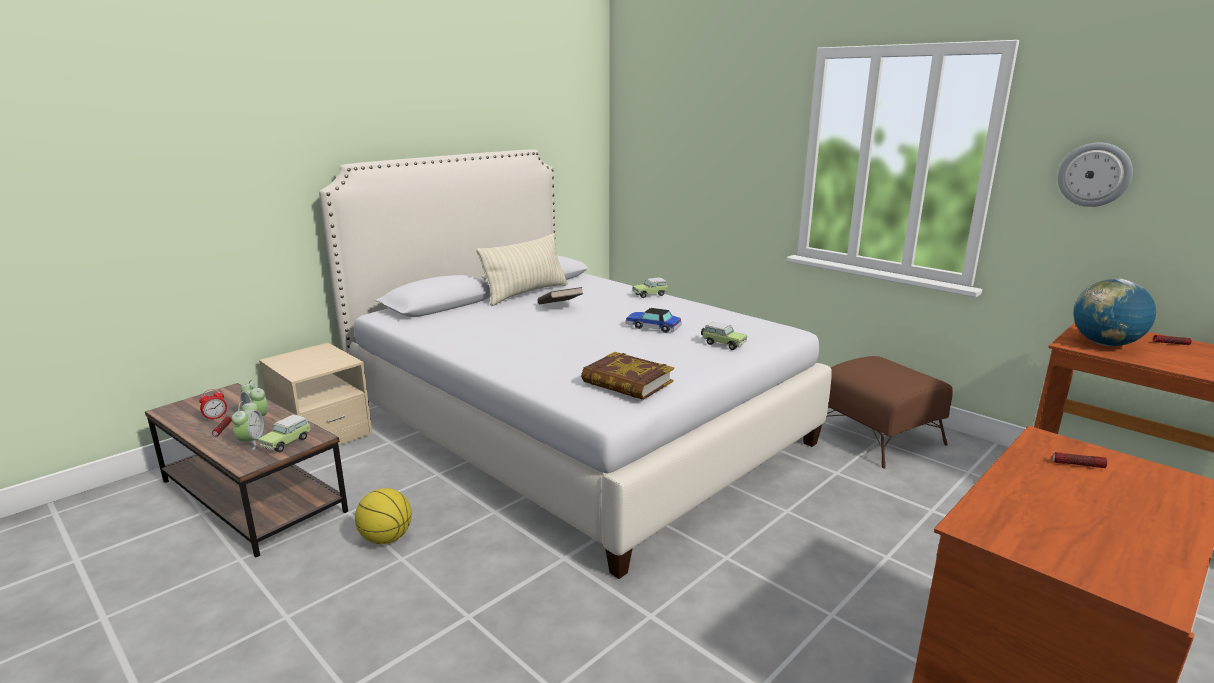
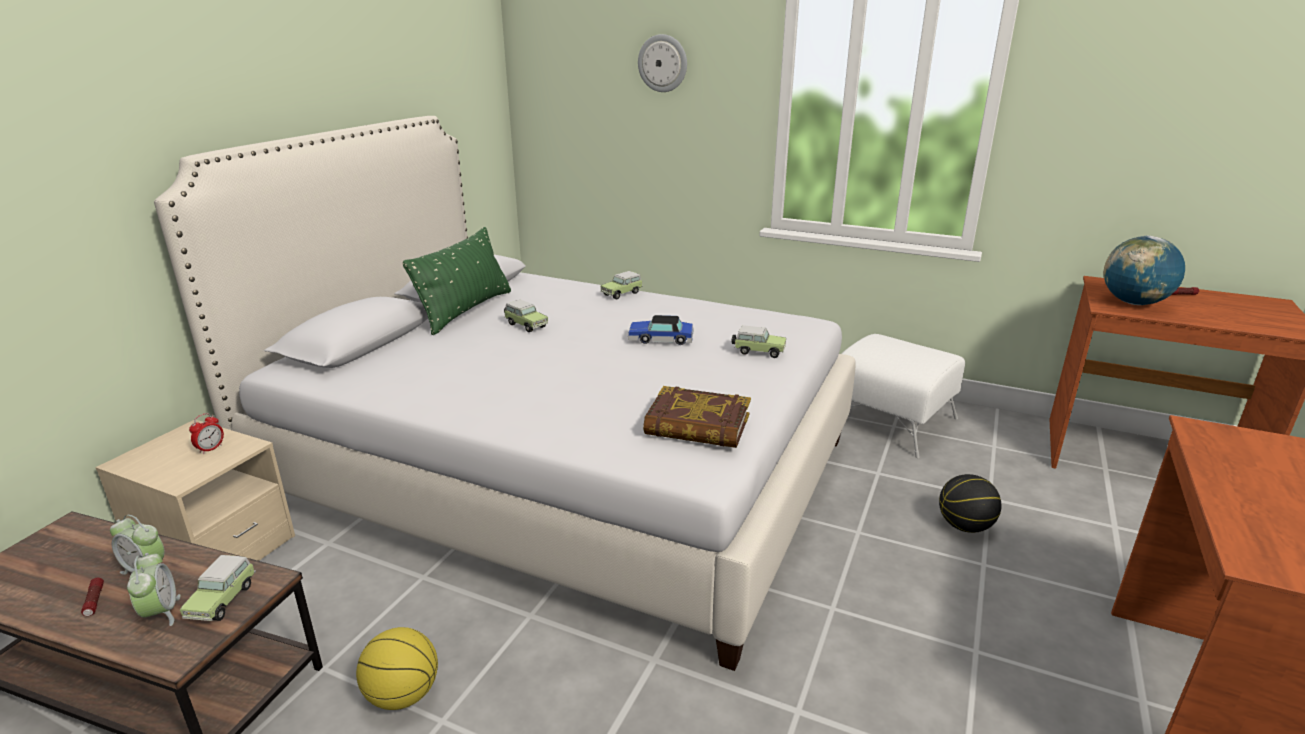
camera: 20 degrees left, 5 degrees up
(215, 417) = (69, 582): alarm clock -> alarm clock (211, 449)
(526, 293) = (466, 311): beige pillow -> green pillow
(560, 307) = (525, 325): brown book -> toy car
(878, 437) = (891, 421): brown ottoman -> white ottoman
(890, 526) = (965, 526): none -> basketball
(1078, 465) = (1256, 456): flashlight -> none
(1094, 174) = (1101, 126): wall clock -> wall clock (663, 63)

